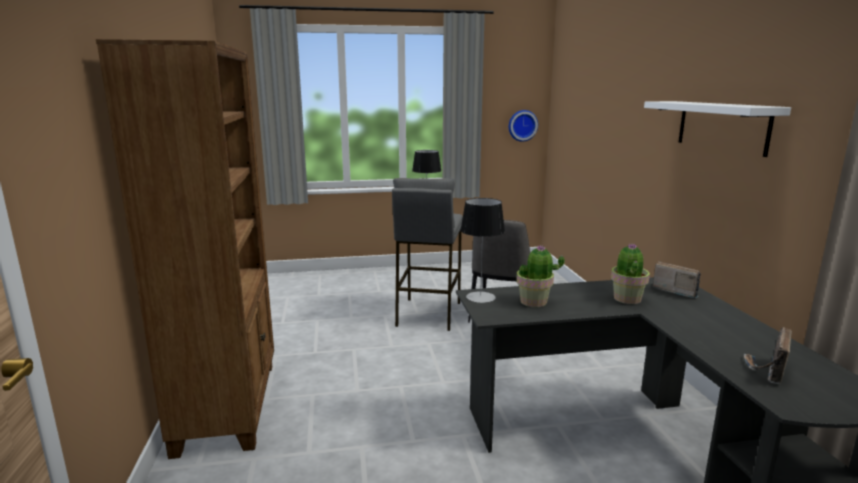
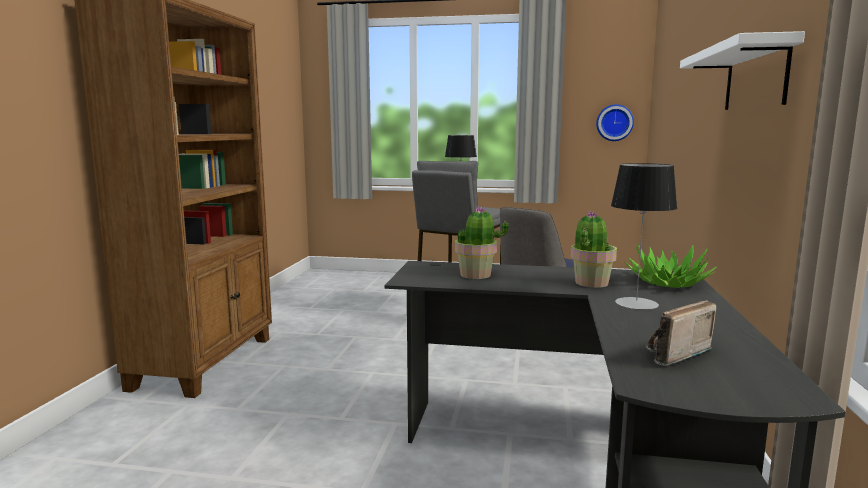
camera: 20 degrees right, 5 degrees down
(480, 297) = (423, 266): table lamp -> table lamp (636, 303)
(675, 290) = (668, 282): radio -> potted plant

